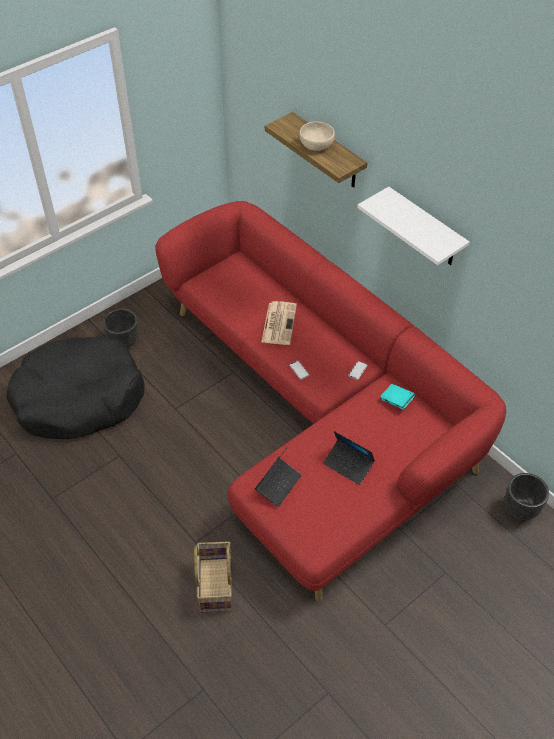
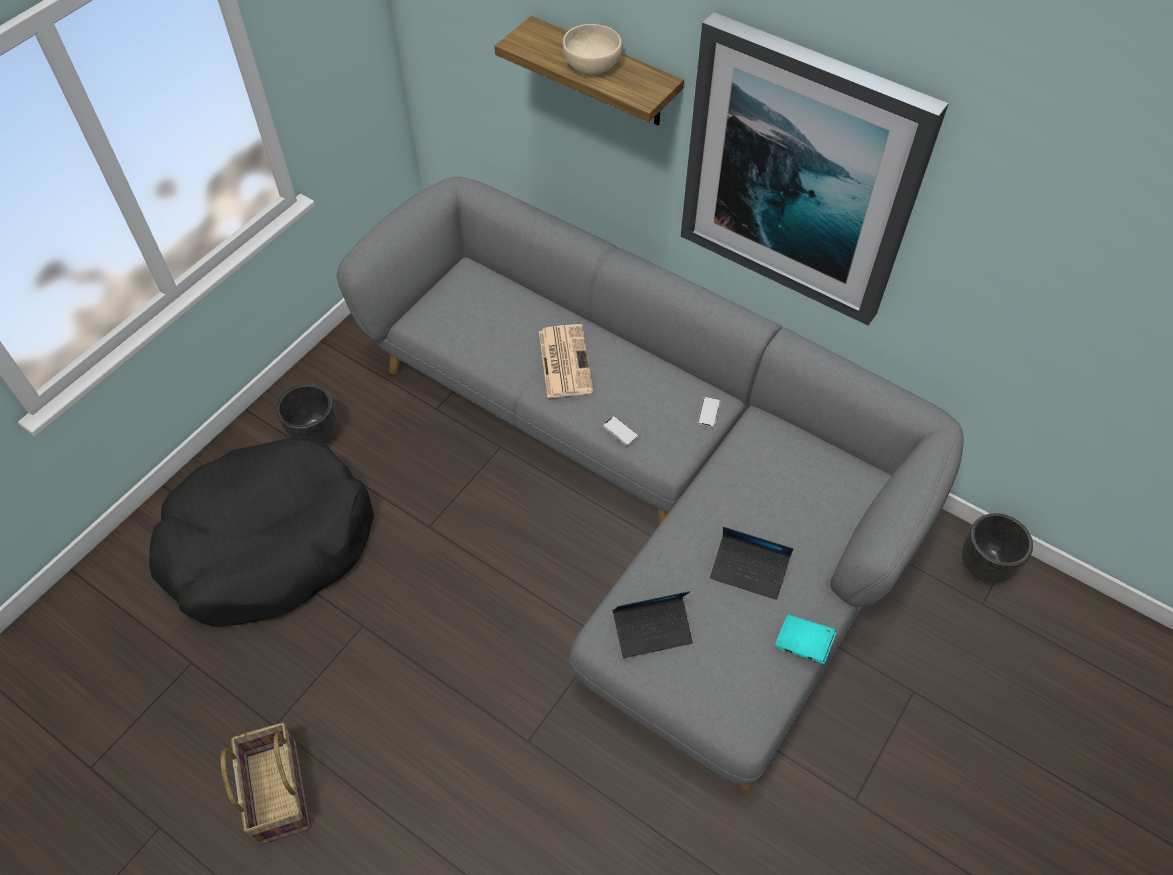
camera: 15 degrees left, 5 degrees up
(214, 585) = (579, 805): basket -> basket (276, 792)
(278, 484) = (652, 630): laptop -> laptop turned 60 degrees clockwise
(318, 413) = (648, 485): red sofa -> grey sofa
(396, 401) = (783, 449): turquoise book -> turquoise book (803, 644)
(425, 228) = (800, 173): white shelf -> picture

